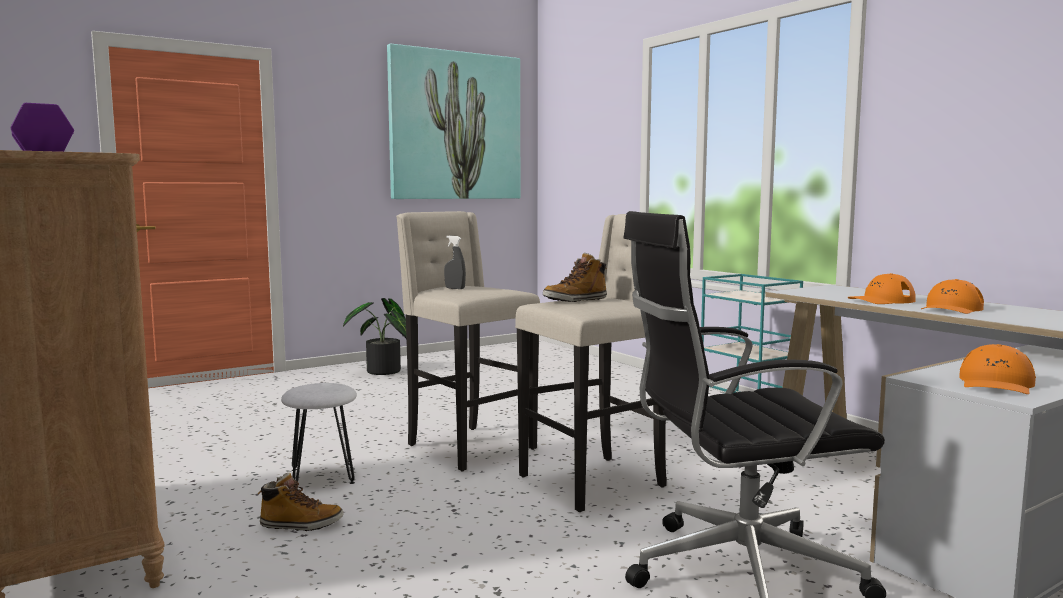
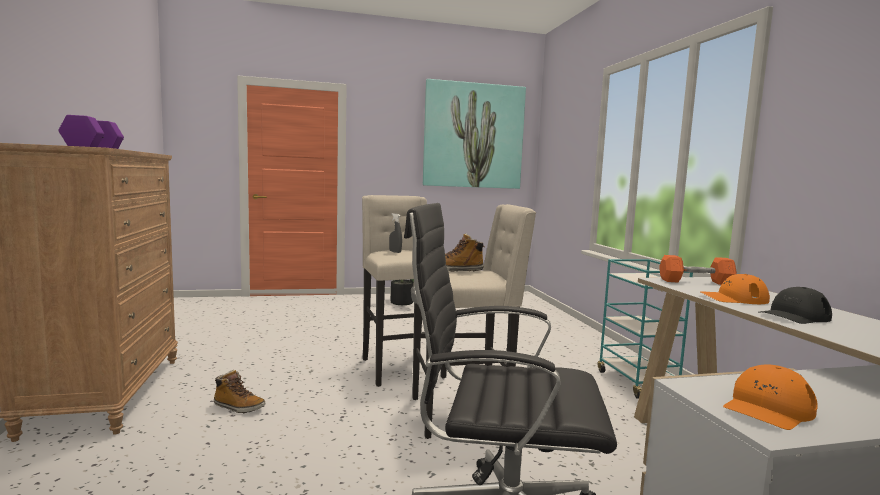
camera: 20 degrees right, 0 degrees up
(322, 476) = (288, 373): white stool -> none
(824, 290) = (695, 282): none -> orange dumbbell
(951, 309) = (794, 316): orange cap -> black cap

